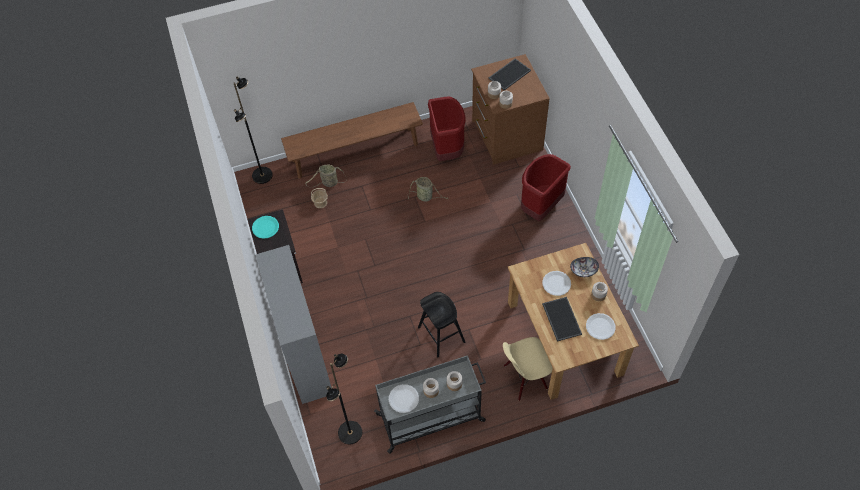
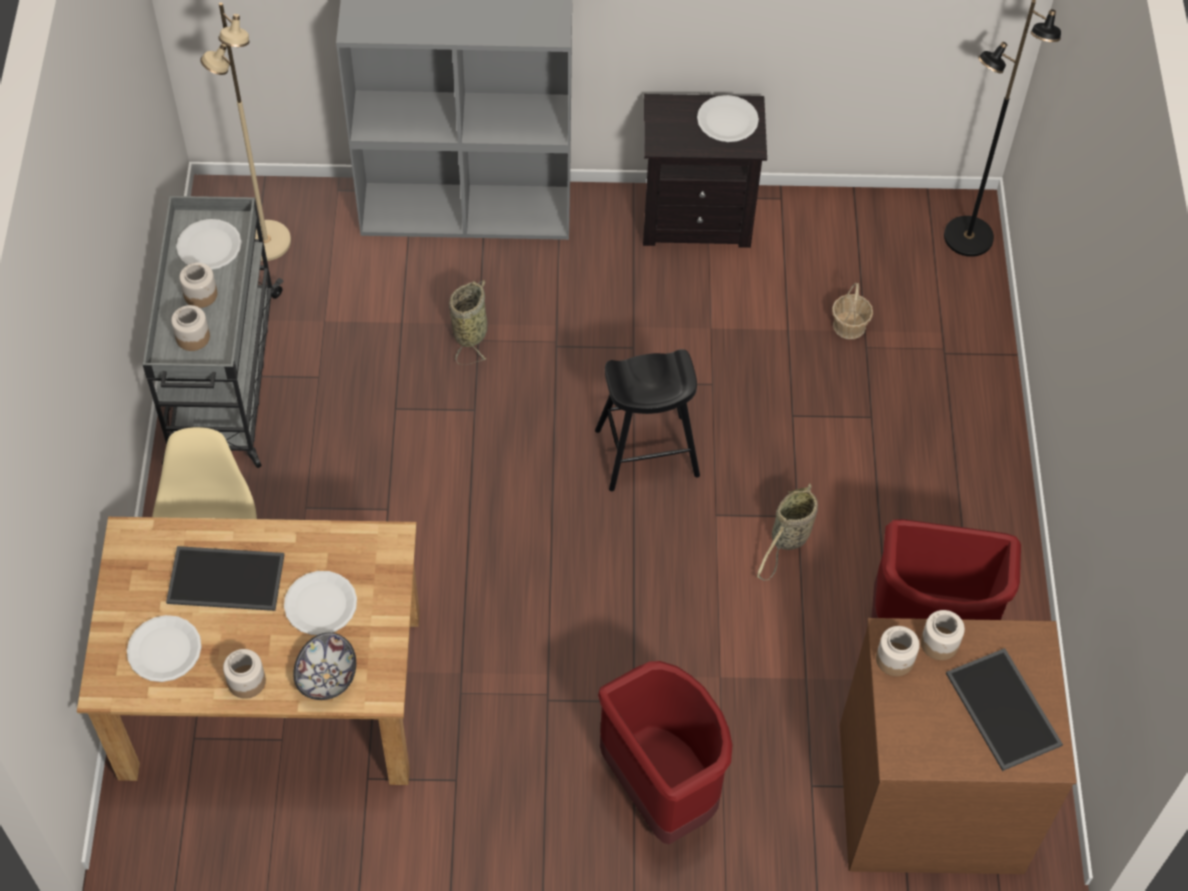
camera: 105 degrees right, 0 degrees up
(265, 227) = (727, 120): turquoise plate -> white plate
(328, 183) = (902, 355): basket -> basket (471, 331)
(350, 433) = (265, 242): black floor lamp -> beige floor lamp
(355, 152) = (980, 431): brown bench -> none
(441, 334) = (400, 454): black stool -> black stool (647, 453)

